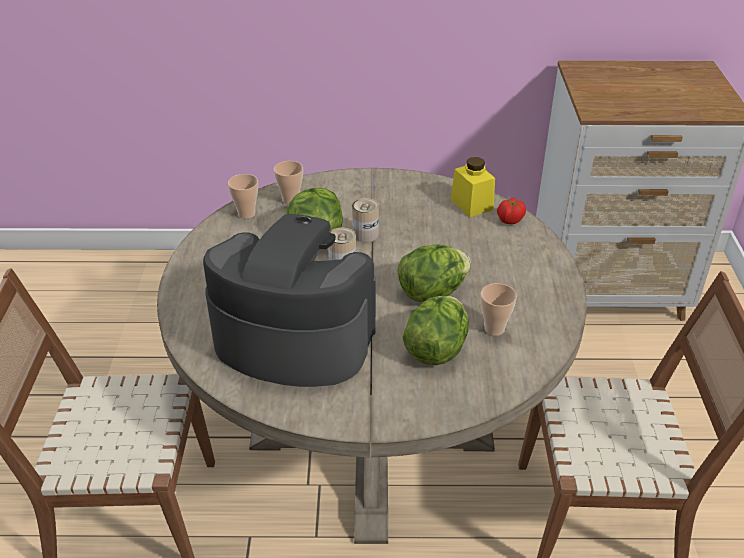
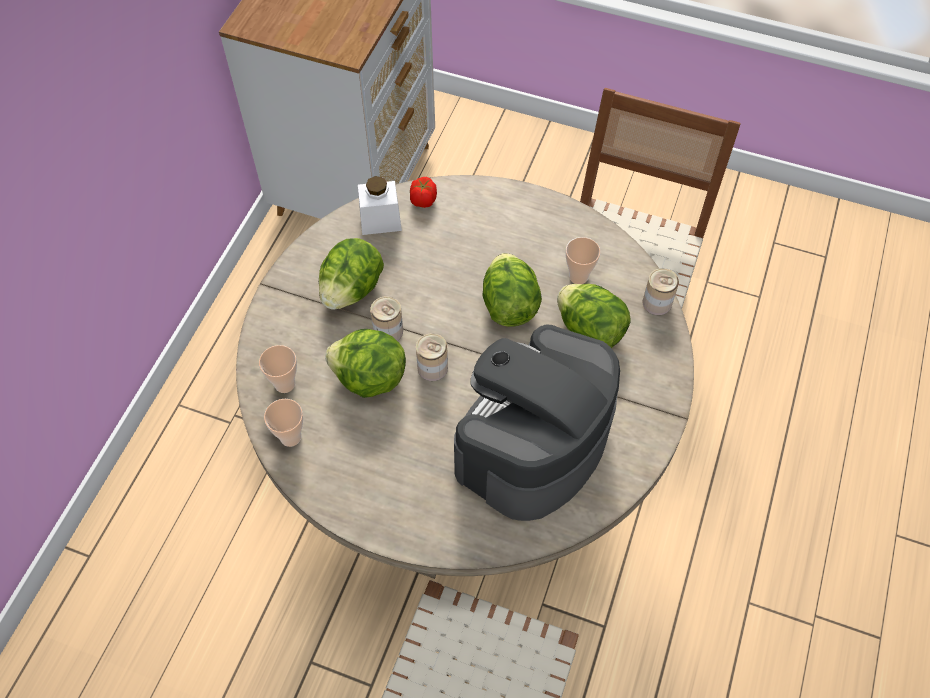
camera: 70 degrees left, 20 degrees up
(394, 208) = (352, 289): none -> lettuce
(471, 204) = (380, 220): yellow jar -> white jar
(500, 391) = (657, 303): none -> can

